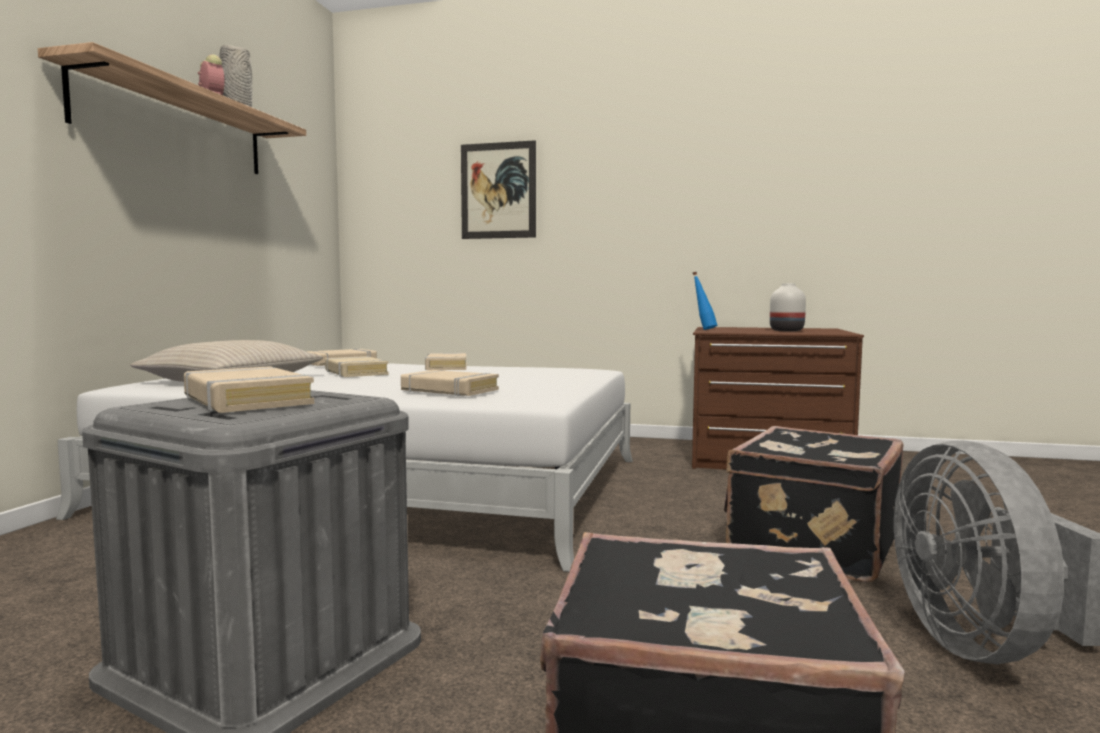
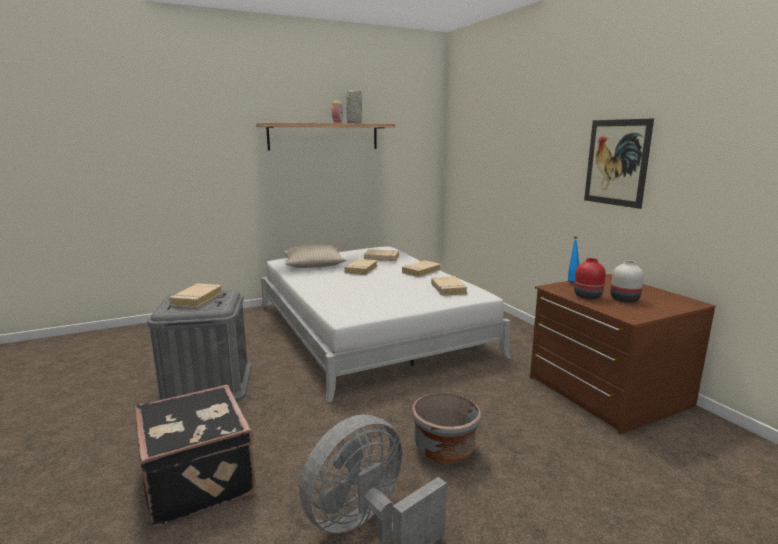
camera: 50 degrees right, 10 degrees up
(449, 390) = (344, 296): beige book -> beige book (448, 289)
(498, 190) = (509, 151): picture -> picture (616, 162)
(760, 331) = (587, 296): none -> red vase
(809, 546) = (444, 449): black suitcase -> grey planter

